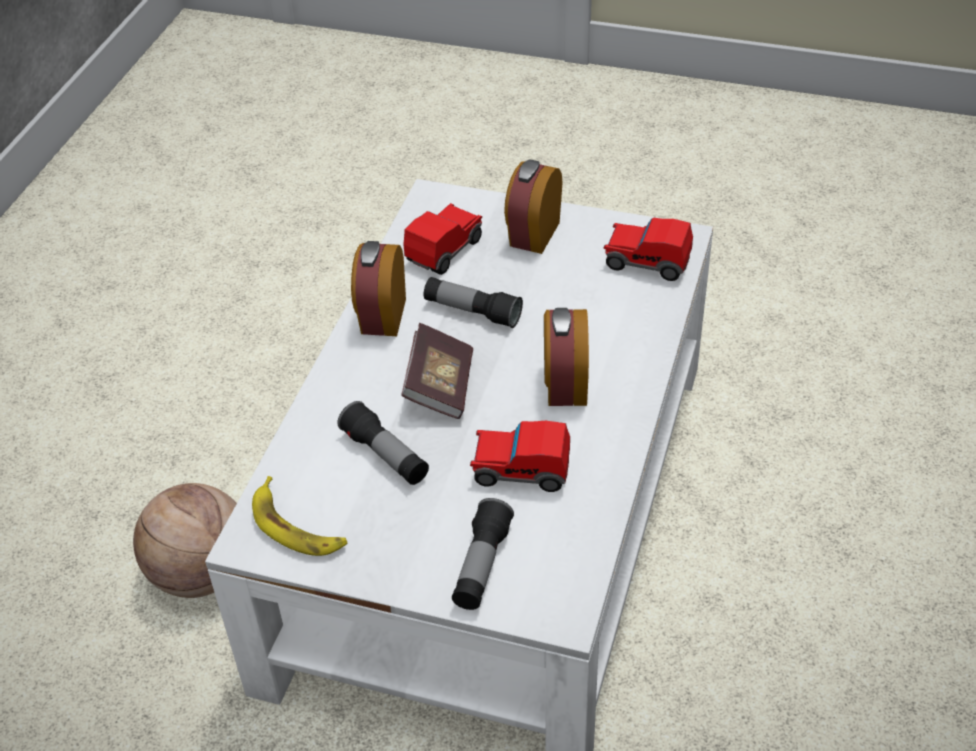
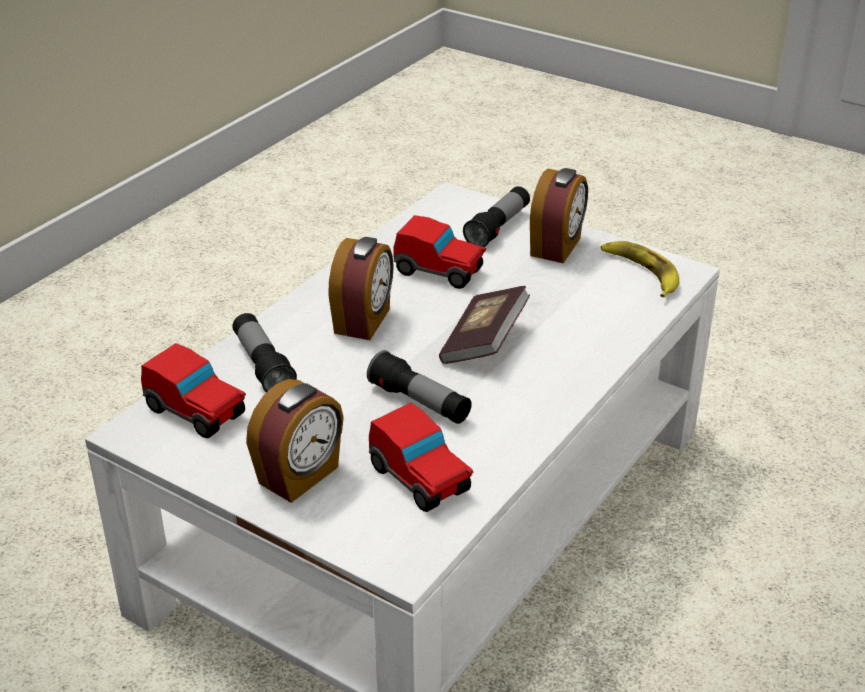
camera: 165 degrees left, 10 degrees down
(202, 573) = (739, 531): basketball -> none
(382, 316) = (522, 419): alarm clock -> alarm clock (557, 247)
(385, 455) = (553, 302): flashlight -> flashlight (263, 365)
(444, 251) = (420, 480): toy car -> toy car turned 90 degrees counterclockwise

